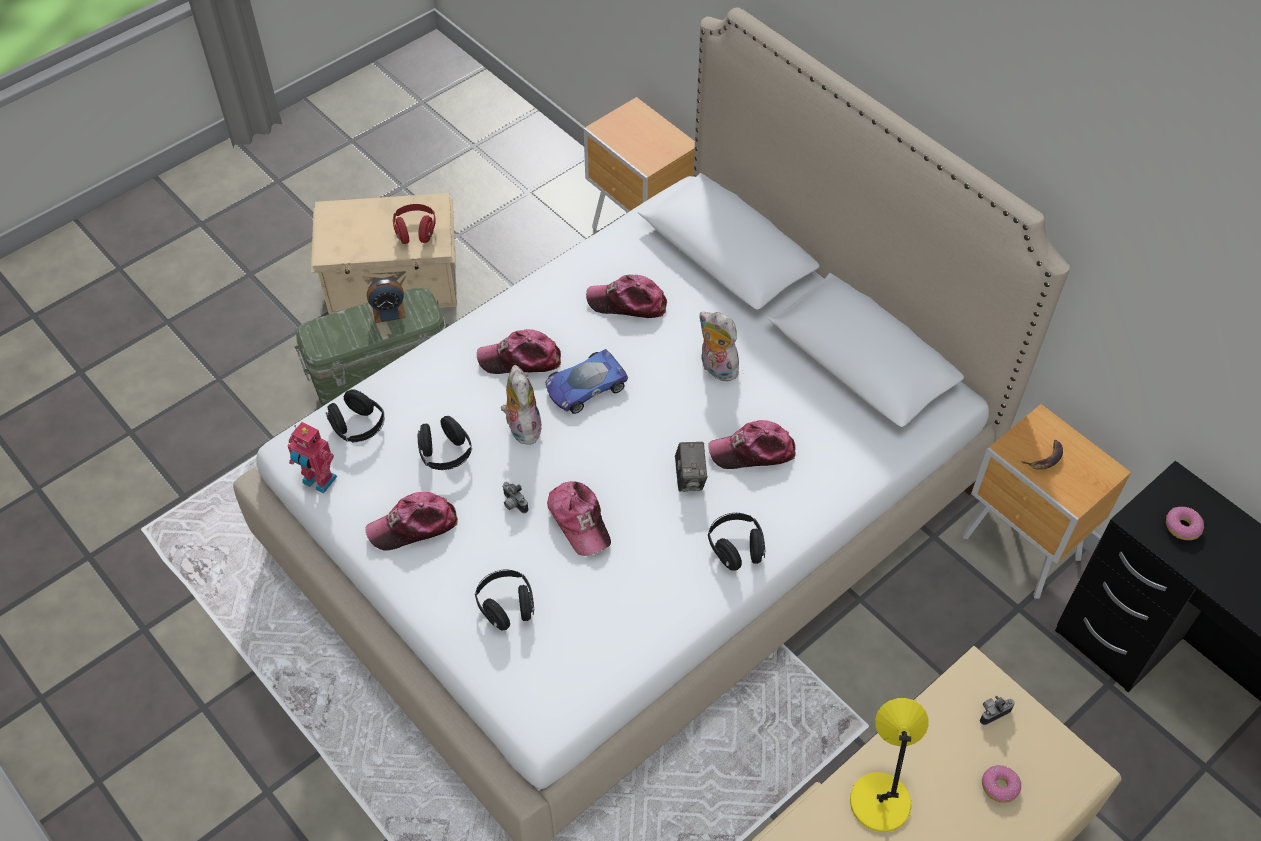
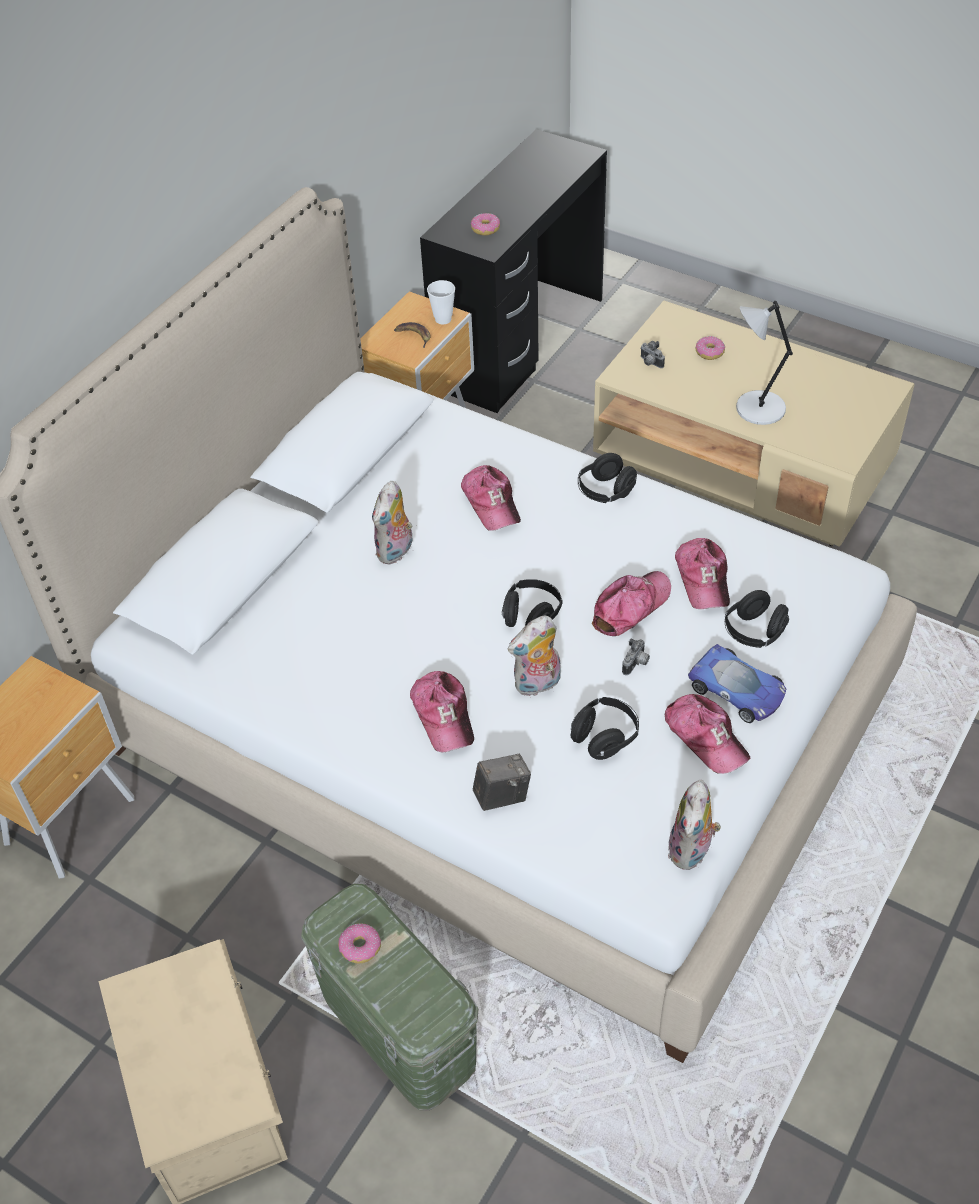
camera: 105 degrees left, 5 degrees down
(318, 481) = (691, 851): toy robot -> plush toy
(358, 427) = (603, 836): black headphones -> black headphones (531, 616)
(388, 311) = (360, 947): alarm clock -> donut
(415, 232) = (183, 998): red headphones -> none
(585, 387) = (461, 647): toy car -> toy car (738, 691)
(627, 303) = (326, 644): cap -> cap (703, 579)
(690, 478) = (542, 539): camera -> camera (502, 796)
(880, 798) = (757, 409): yellow table lamp -> grey table lamp
(1070, 491) = (443, 319): none -> cup

